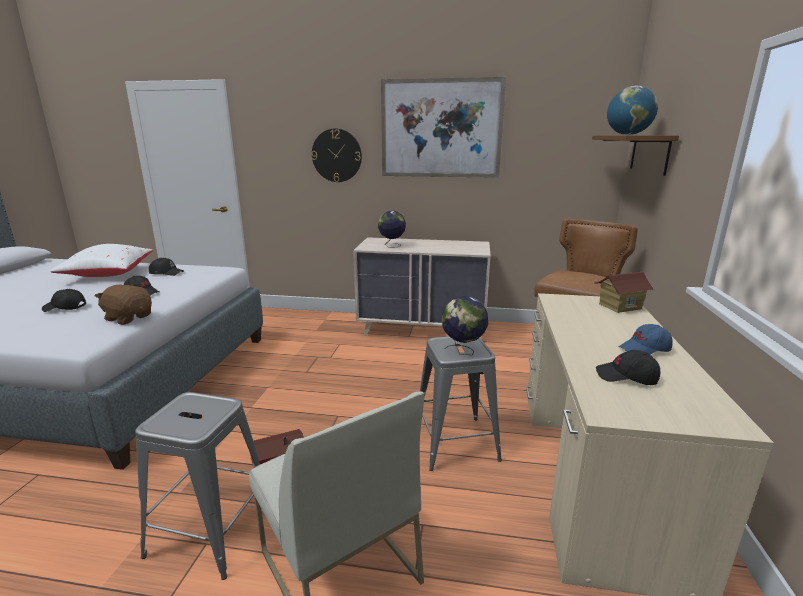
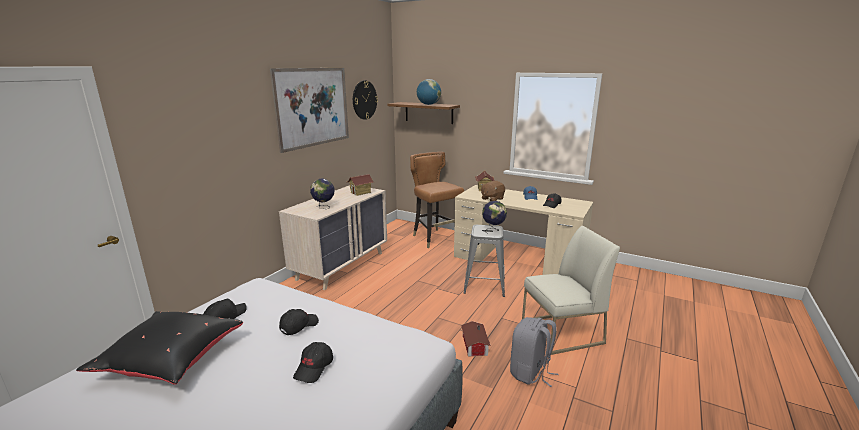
camera: 70 degrees left, 0 degrees up
(108, 274) = (170, 362): white pillow -> black pillow
(129, 318) = (375, 326): brown plush toy -> brown plush toy (492, 199)
(212, 530) = (530, 372): grey stool -> grey backpack
(336, 155) = (241, 142): wall clock -> wall clock (364, 100)
(462, 249) = (361, 193): none -> toy house

